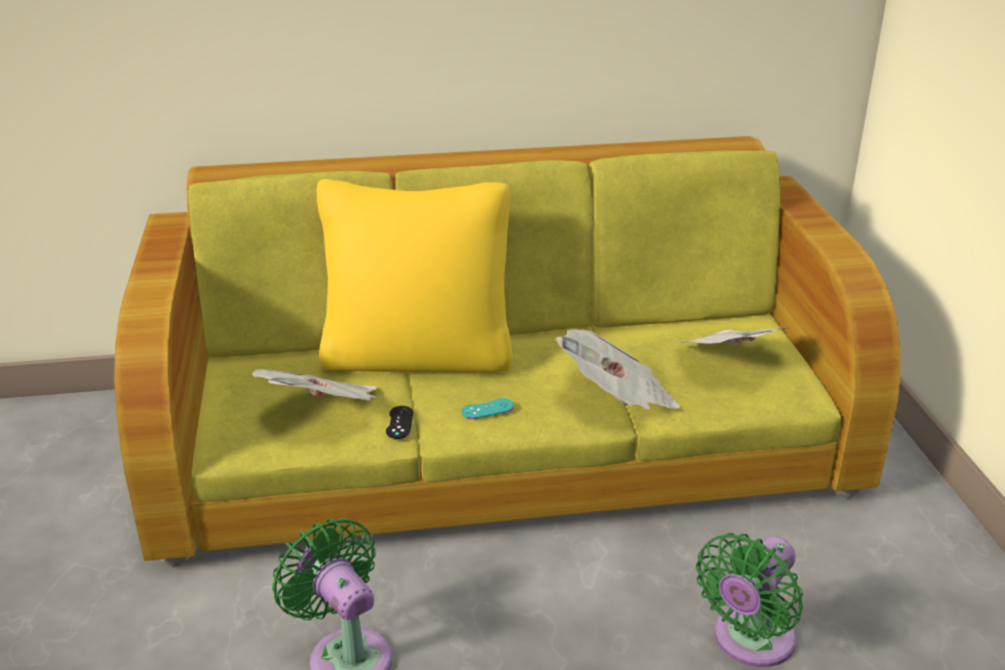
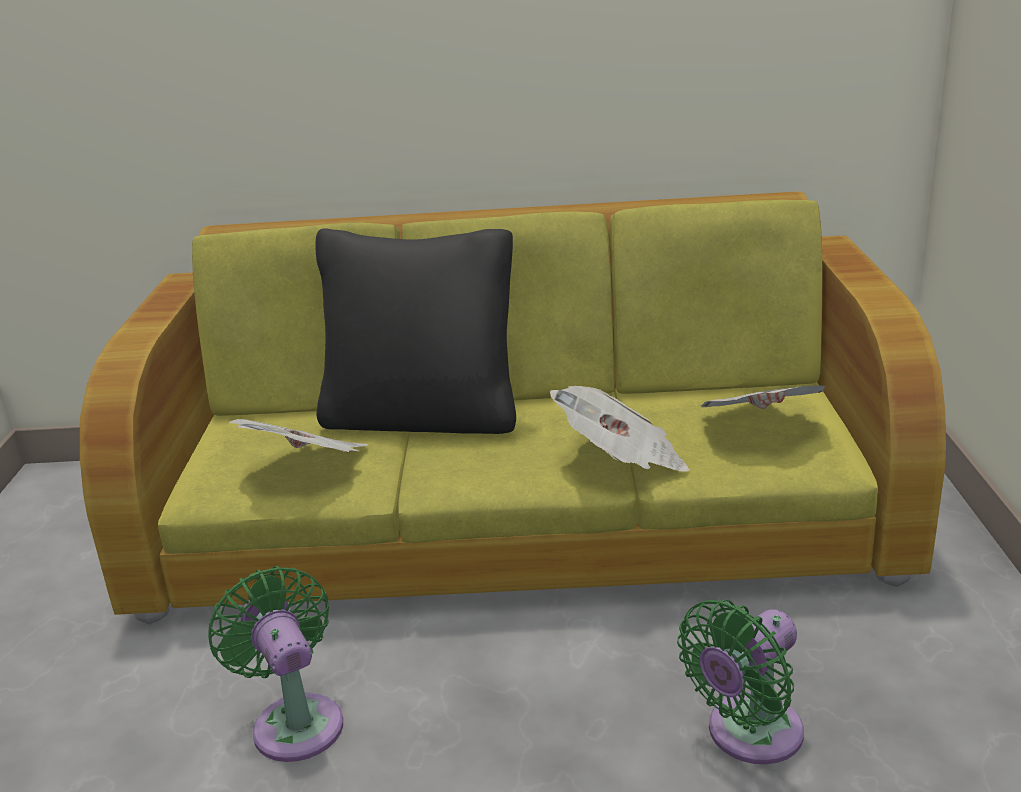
camera: 10 degrees right, 5 degrees down
(399, 422) = (381, 478): black game controller -> none
(418, 356) = (422, 417): yellow pillow -> black pillow
(487, 409) = (477, 467): turquoise game controller -> none

